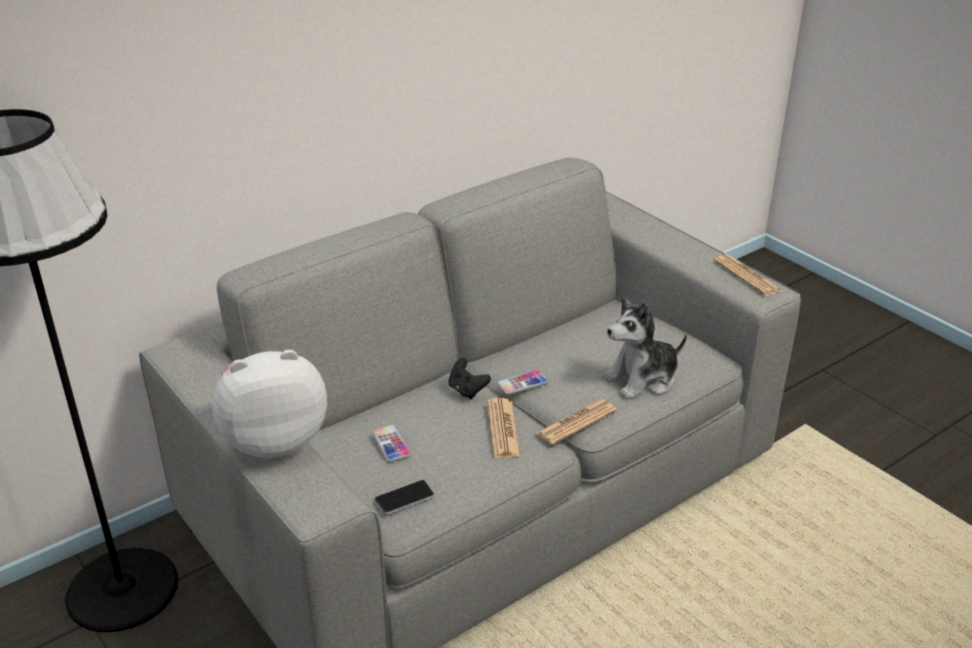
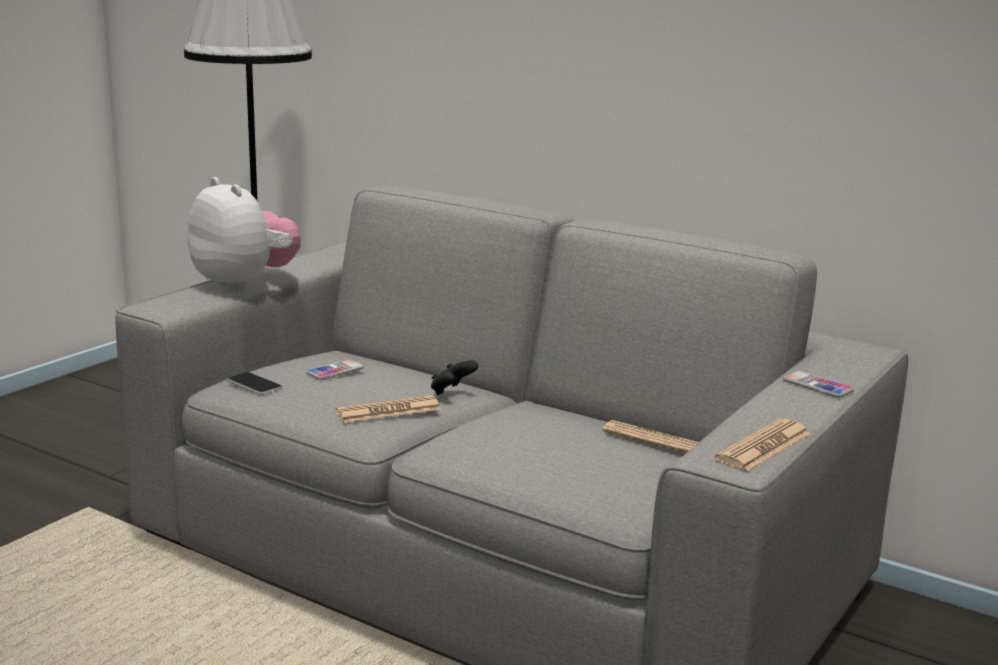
camera: 70 degrees right, 15 degrees down
(523, 383) = (484, 413): phone -> phone (817, 386)
(576, 422) = (424, 444): newspaper -> newspaper (655, 440)
(642, 379) = (542, 472): plush toy -> none

